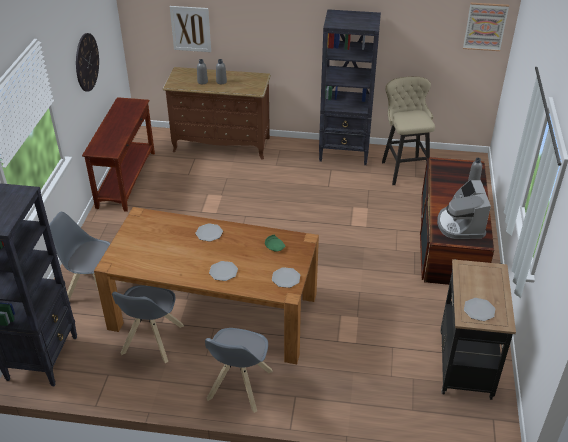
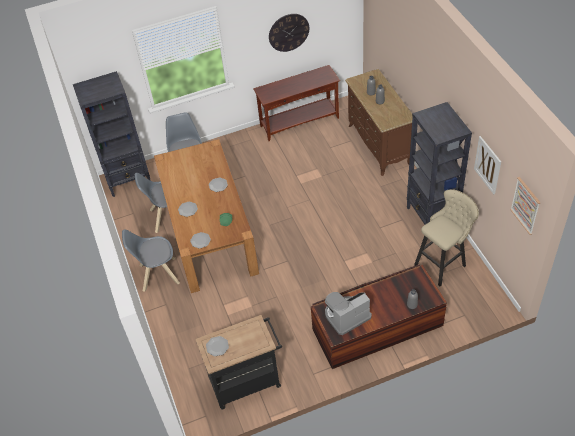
camera: 65 degrees right, 10 degrees up
(191, 29) = (389, 49): picture -> picture (487, 165)

